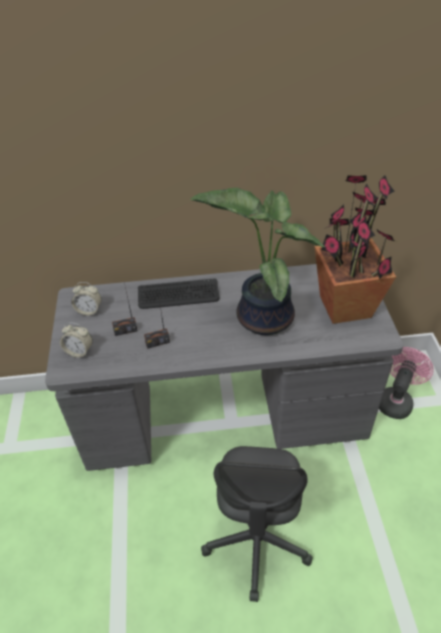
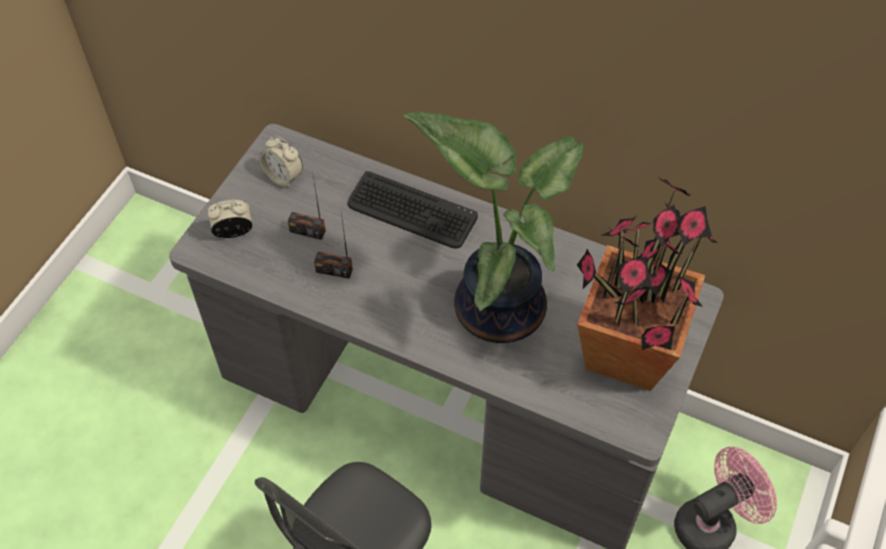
camera: 30 degrees right, 10 degrees up
(79, 351) = (233, 232): alarm clock -> alarm clock turned 120 degrees clockwise

